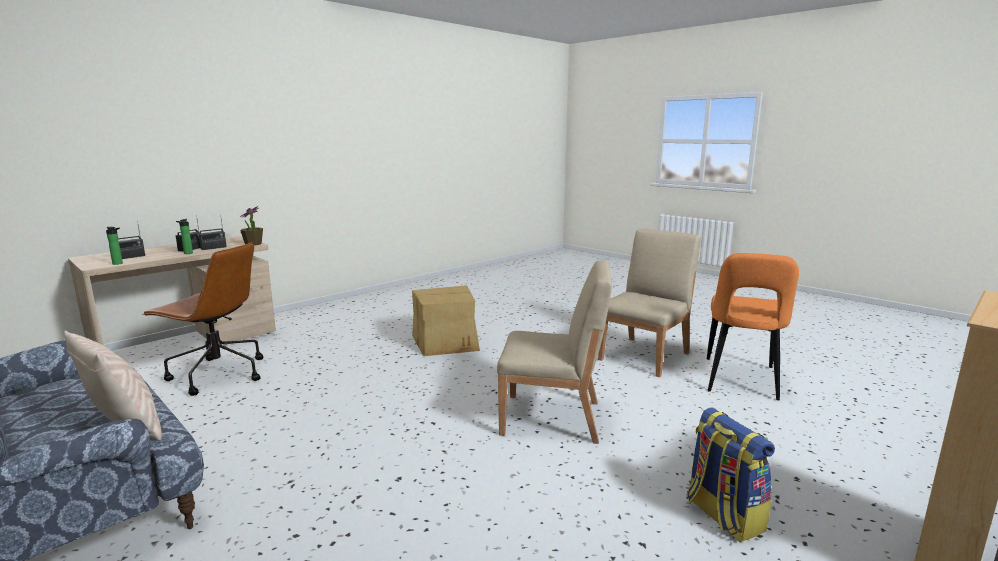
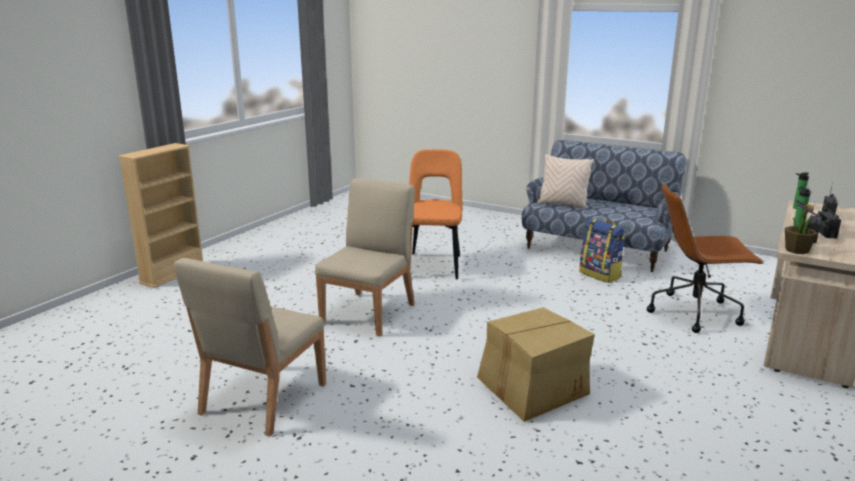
camera: 165 degrees right, 5 degrees up
(552, 418) = (369, 313): beige chair -> beige chair turned 120 degrees clockwise
(722, 516) = (270, 277): backpack -> backpack (600, 275)
(740, 381) = (169, 374): orange chair -> orange chair (434, 265)

